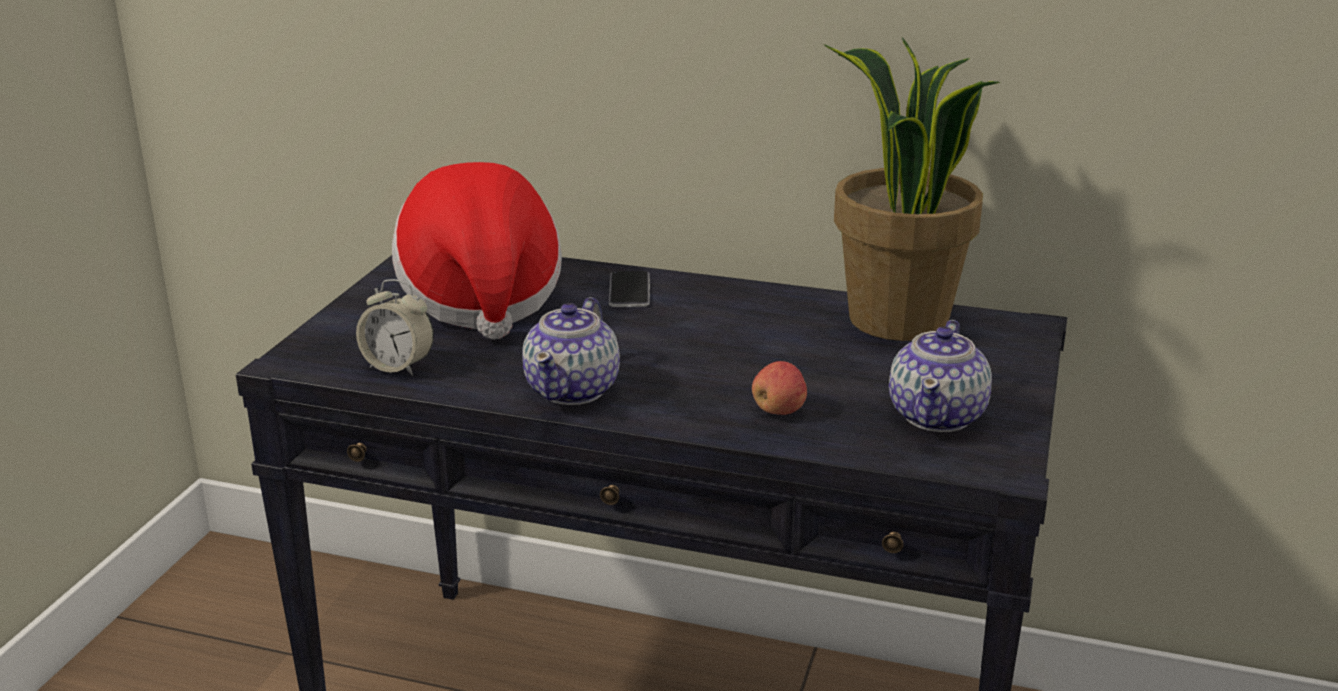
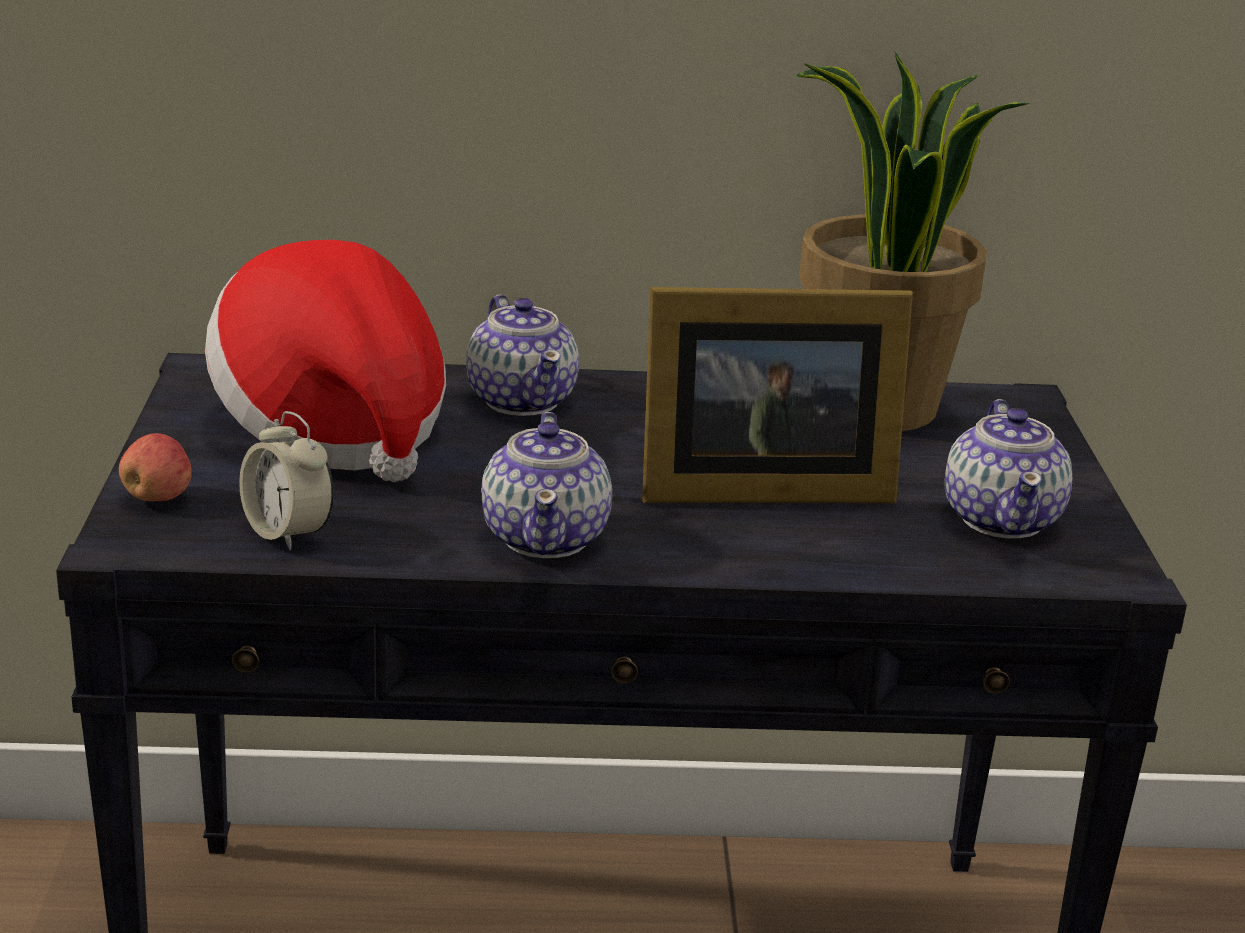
camera: 20 degrees left, 0 degrees up
(398, 366) = (287, 533): alarm clock -> alarm clock turned 45 degrees clockwise
(629, 291) = (522, 400): phone -> teapot
(756, 370) = (755, 487): none -> picture frame
(779, 411) = (818, 534): apple -> apple (158, 497)

